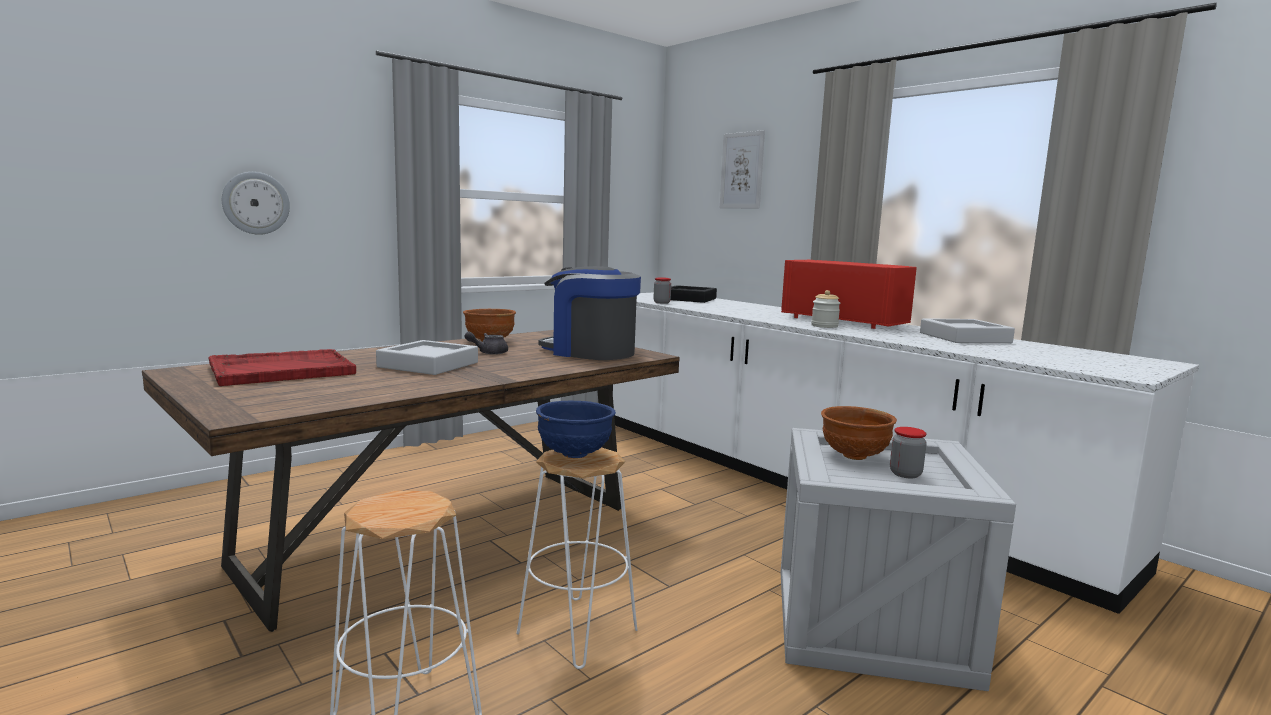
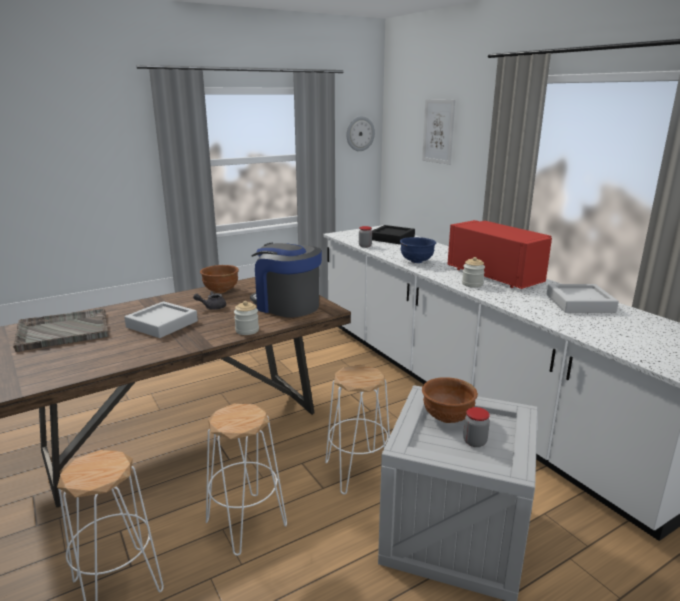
camera: 10 degrees right, 10 degrees up
(256, 203) = (61, 188): wall clock -> wall clock (360, 133)
(280, 370) = (62, 331): red tray -> grey tray
(554, 369) = (247, 330): none -> jar
(575, 454) = (235, 415): blue bowl -> blue bowl (417, 261)
(708, 567) = (357, 472): none -> white stool

